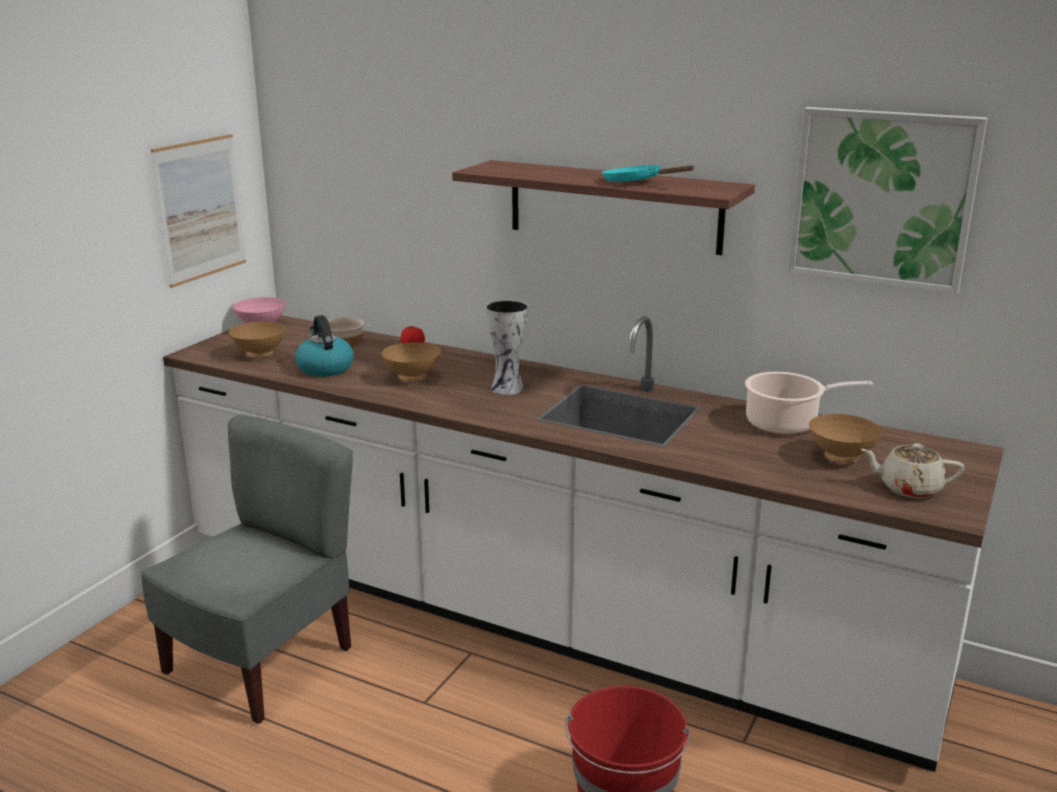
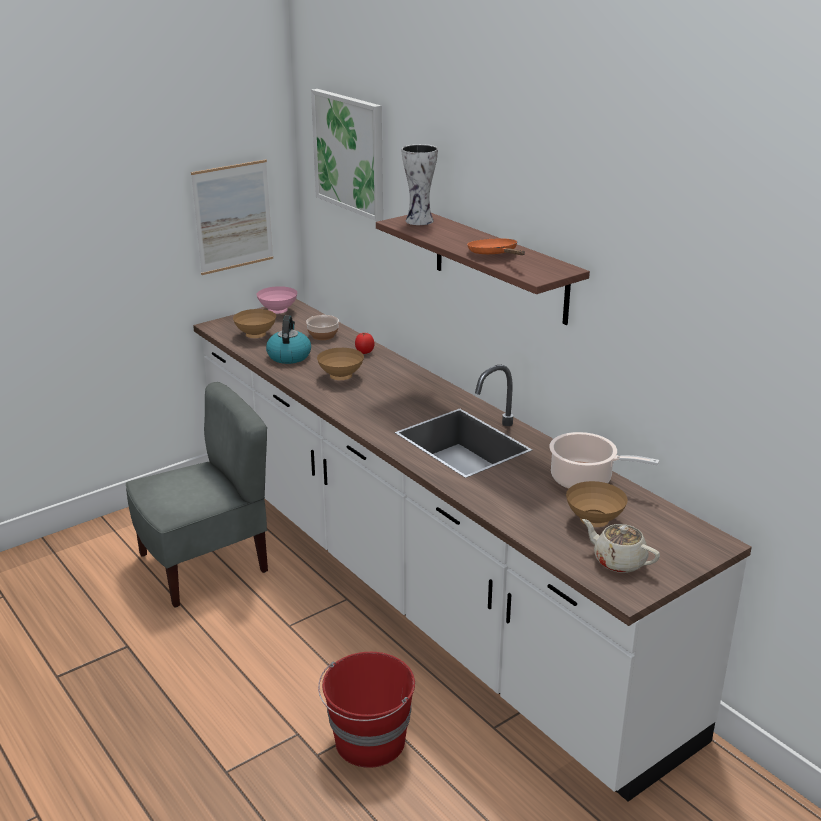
camera: 25 degrees right, 5 degrees up
(509, 388) = (401, 401): vase -> vase (420, 221)
(637, 182) = (495, 255): turquoise frying pan -> orange frying pan
(882, 198) = (675, 304): picture -> picture (350, 153)

